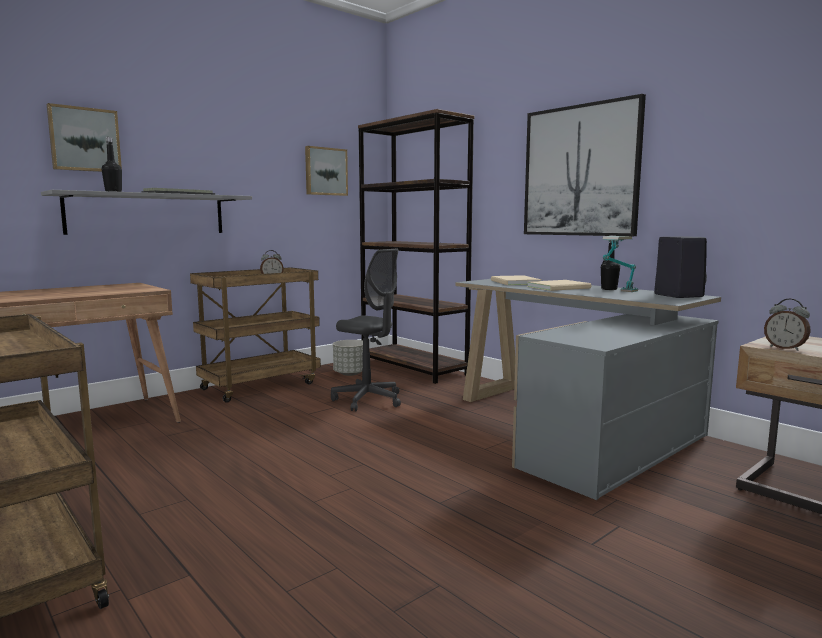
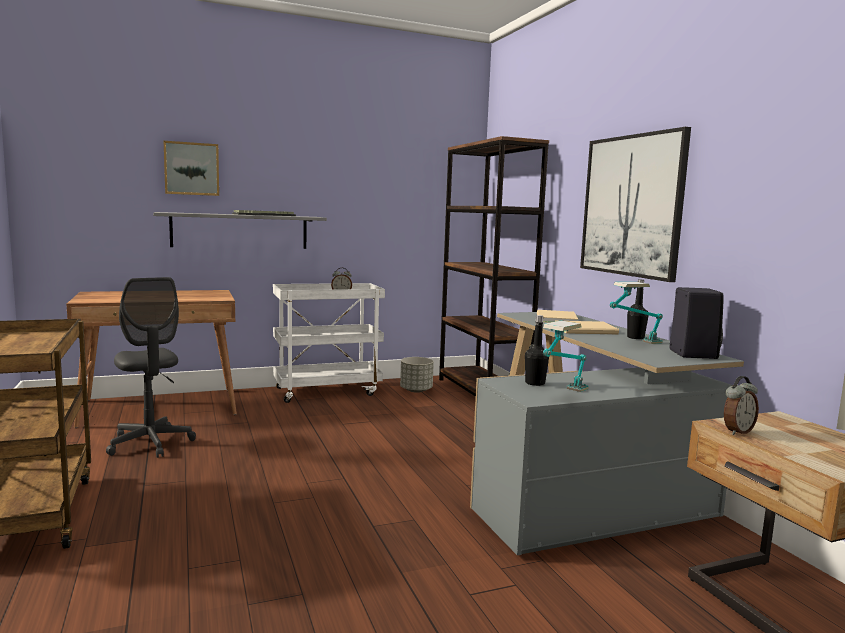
camera: 20 degrees right, 0 degrees up
(113, 191) = (205, 213): black bottle -> black bottle (535, 383)
(260, 386) = (327, 391): brown cart -> white cart
(325, 171) = (414, 192): picture -> none
(368, 400) = (407, 419): grey office chair -> grey office chair (150, 443)
(611, 338) = (563, 393): none -> table lamp
(785, 348) = (737, 431): alarm clock -> alarm clock turned 105 degrees counterclockwise

